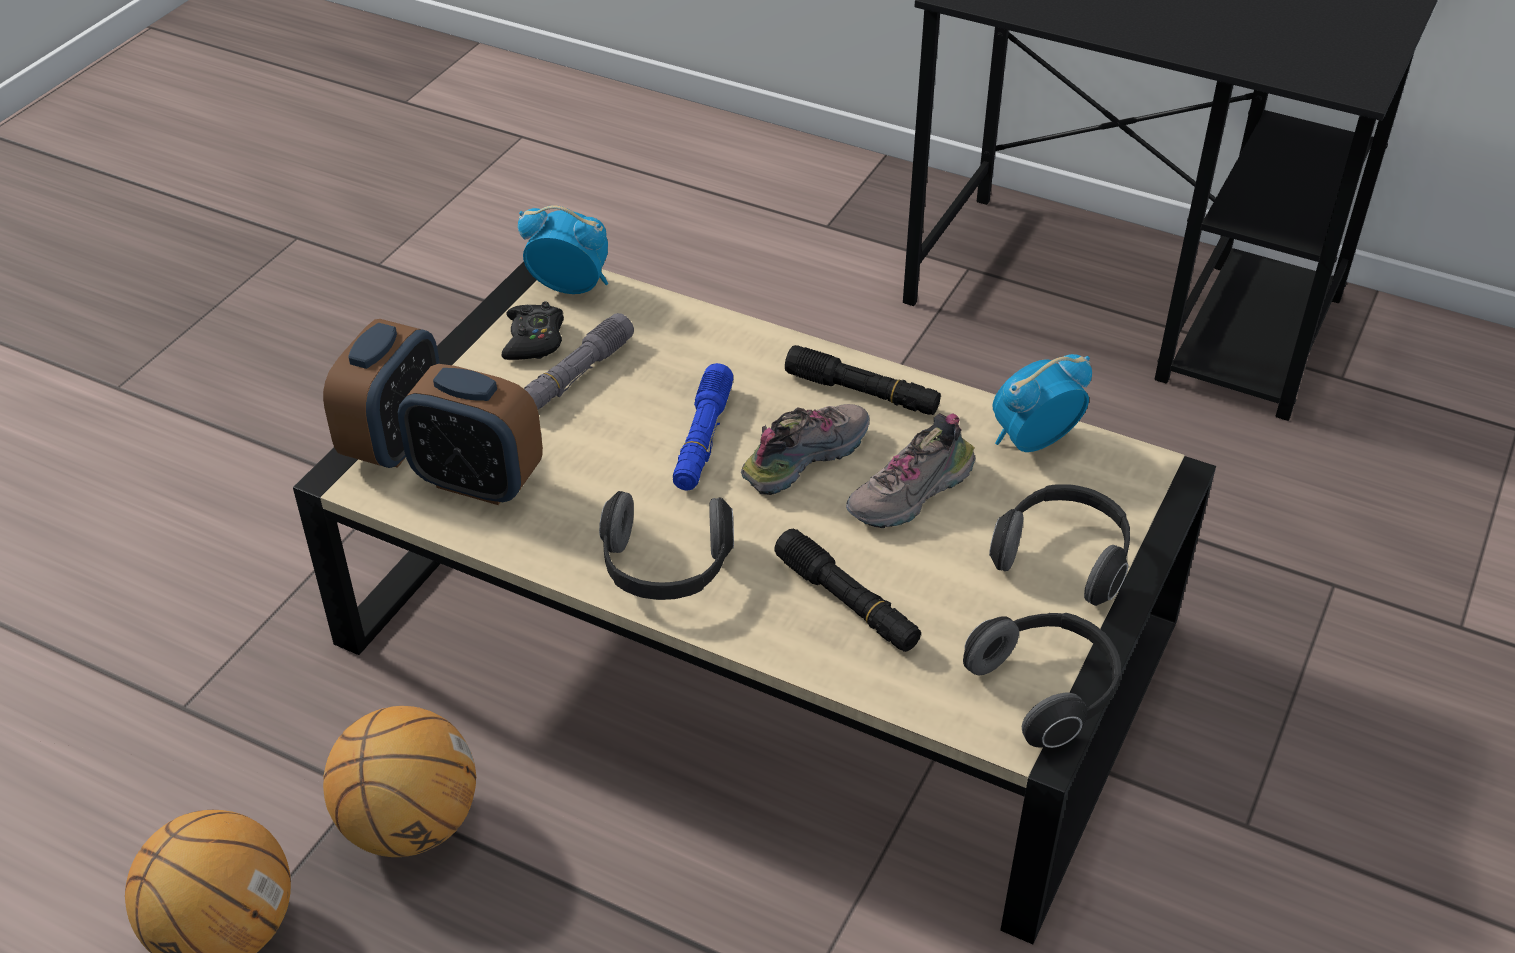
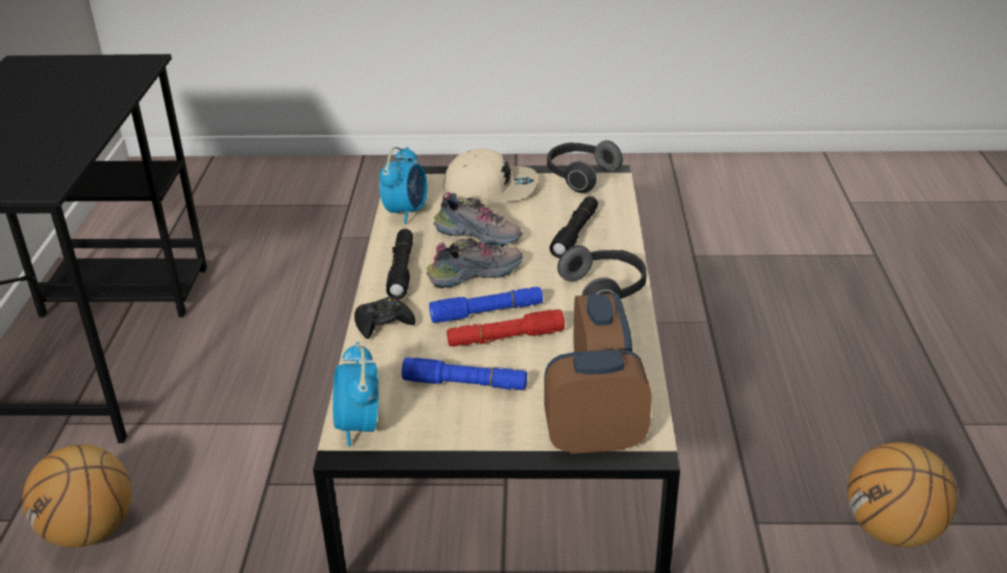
camera: 115 degrees left, 10 degrees down
(409, 825) = (756, 488): basketball -> basketball (90, 531)
(534, 340) = (437, 419): black game controller -> black game controller (383, 323)
(574, 377) = (465, 384): grey flashlight -> blue flashlight
(635, 436) = (505, 338): none -> red flashlight
(805, 457) = (475, 274): shoe -> shoe turned 135 degrees clockwise
(1032, 441) = (406, 212): alarm clock -> alarm clock turned 105 degrees counterclockwise
(1064, 558) = (490, 188): headphones -> beige cap

